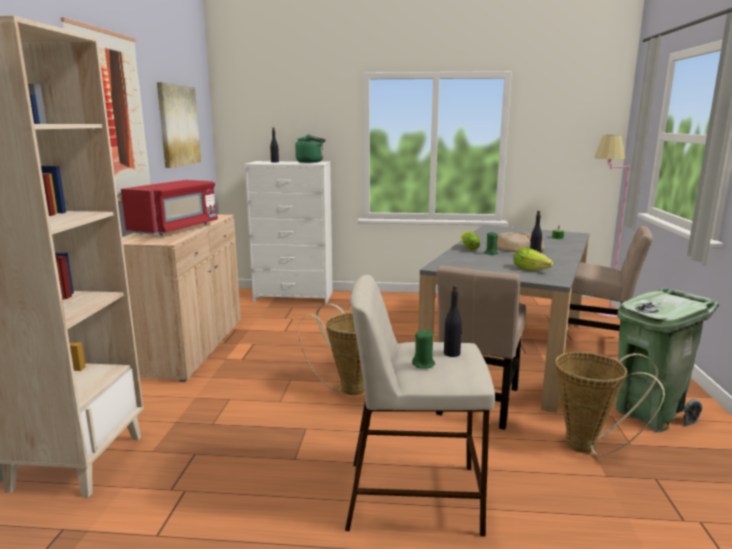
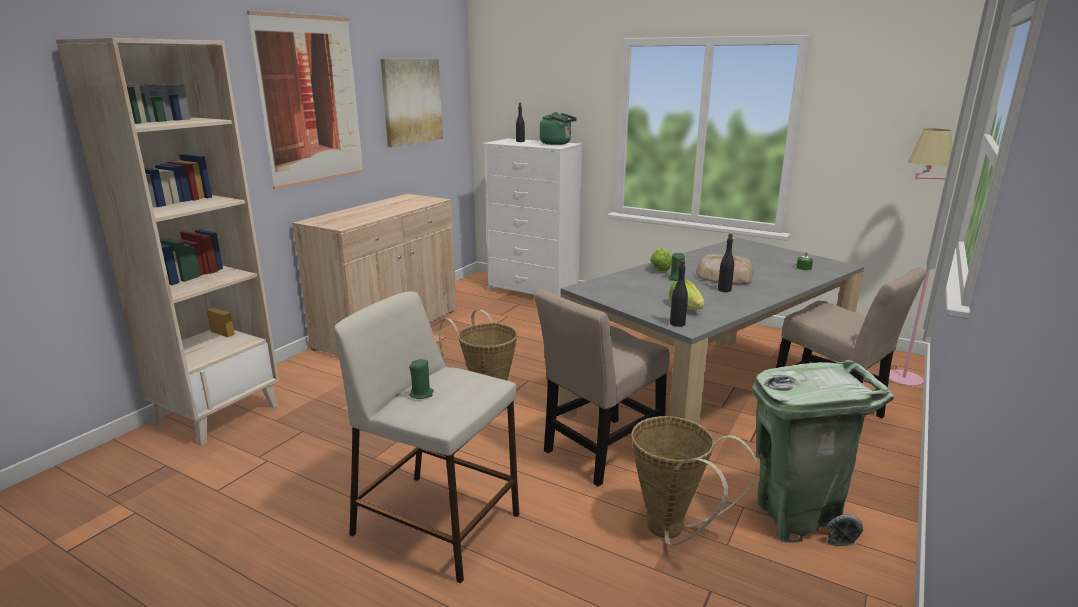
camera: 25 degrees right, 5 degrees up
(175, 229) = (372, 211): red microwave -> none
(452, 353) = (464, 389): black bottle -> black bottle (677, 324)

